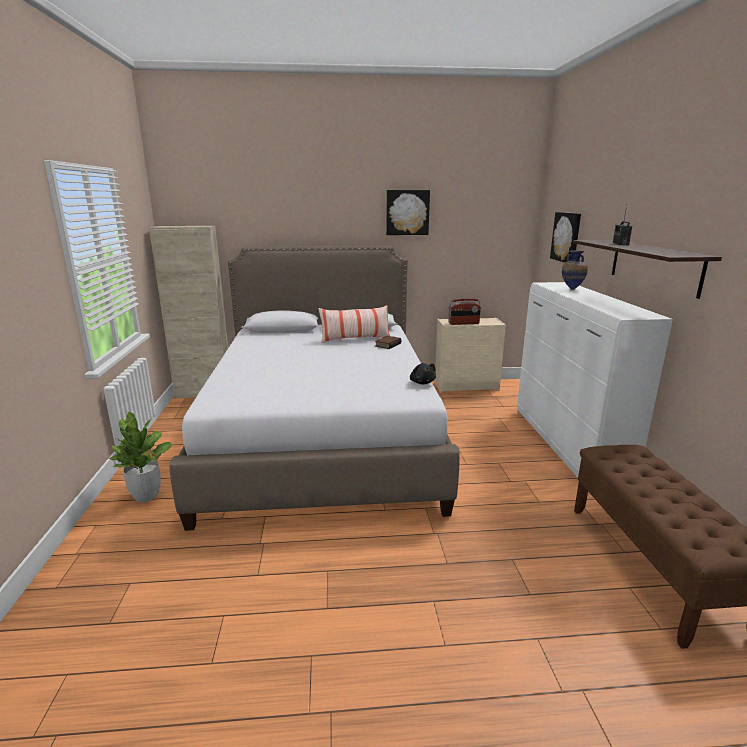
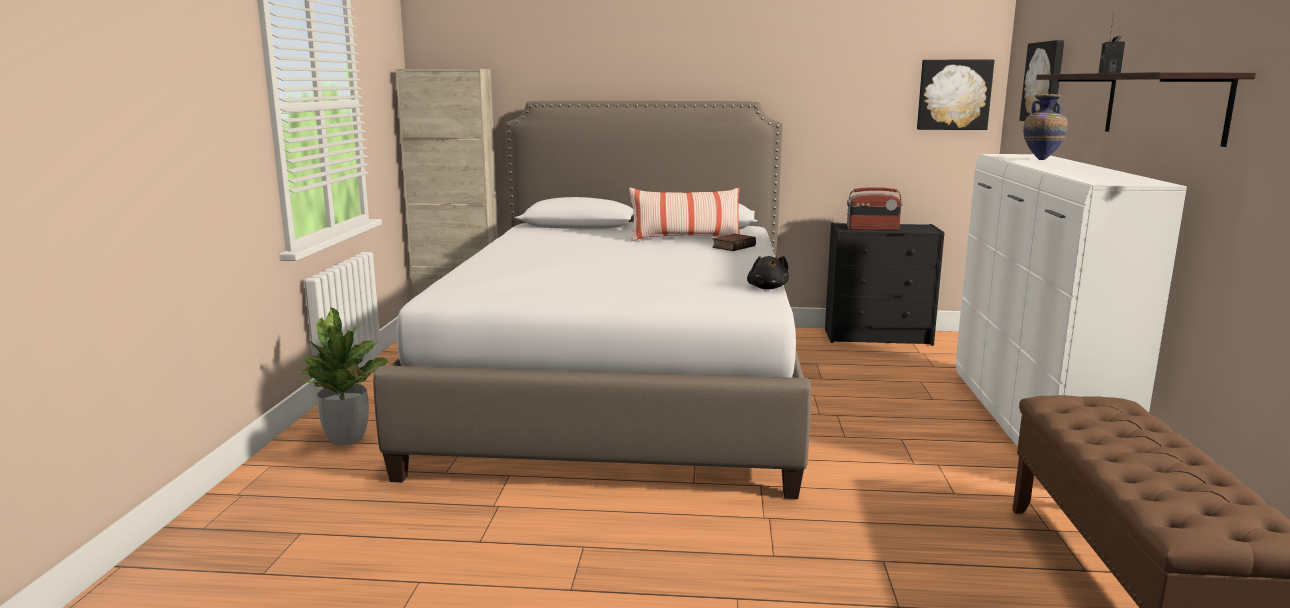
camera: 10 degrees right, 5 degrees down
(407, 212) = (784, 50): picture -> picture (953, 95)
(467, 386) = (879, 337): beige dresser -> black dresser

